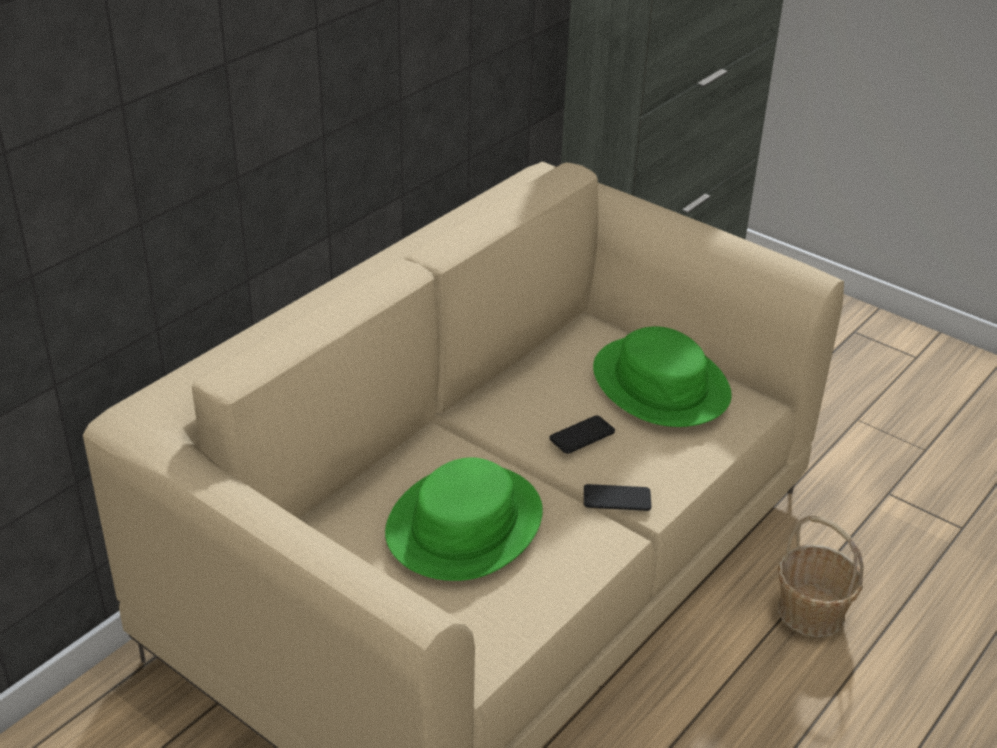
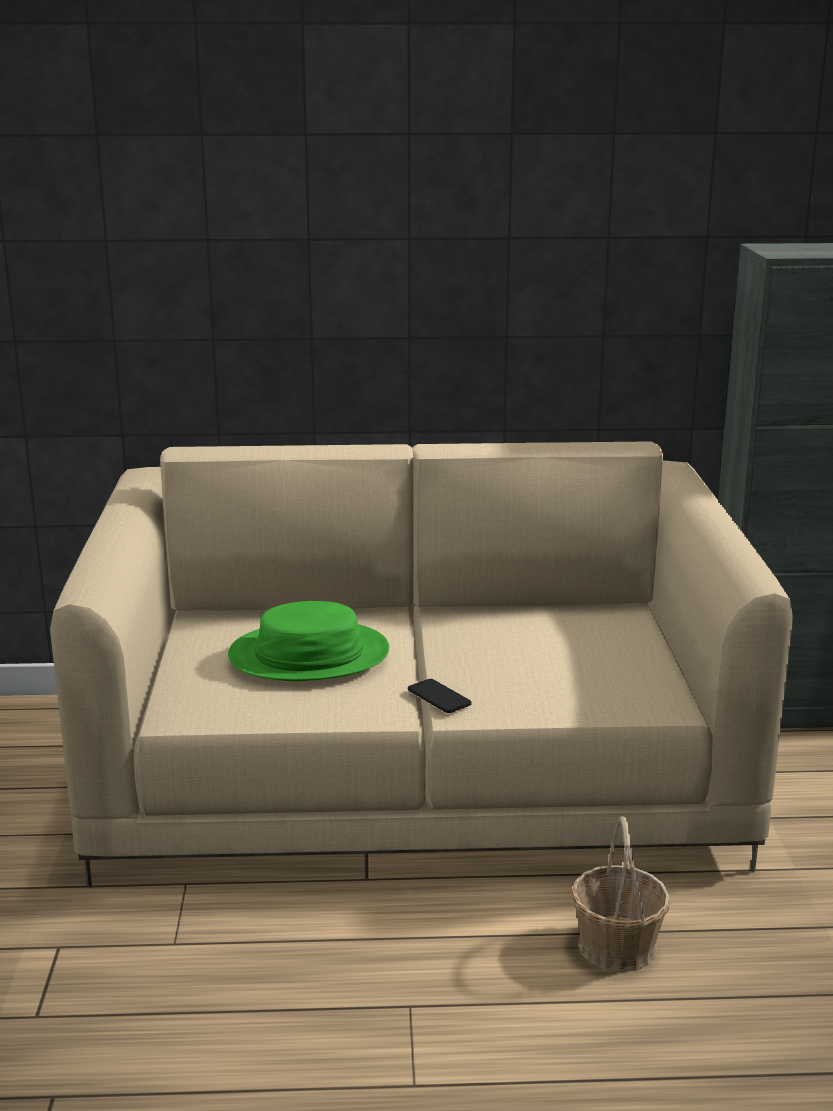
camera: 50 degrees right, 15 degrees down
(582, 435) = (482, 654): phone -> none
(661, 383) = (606, 657): green hat -> none

